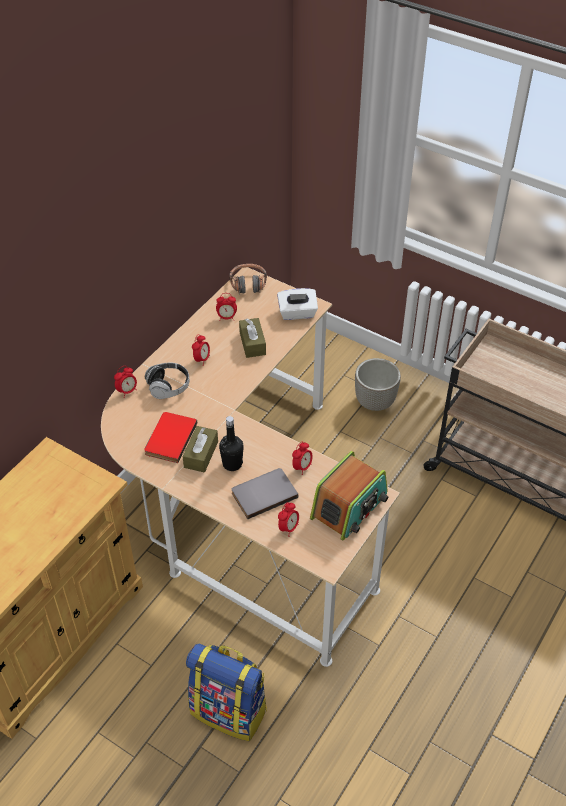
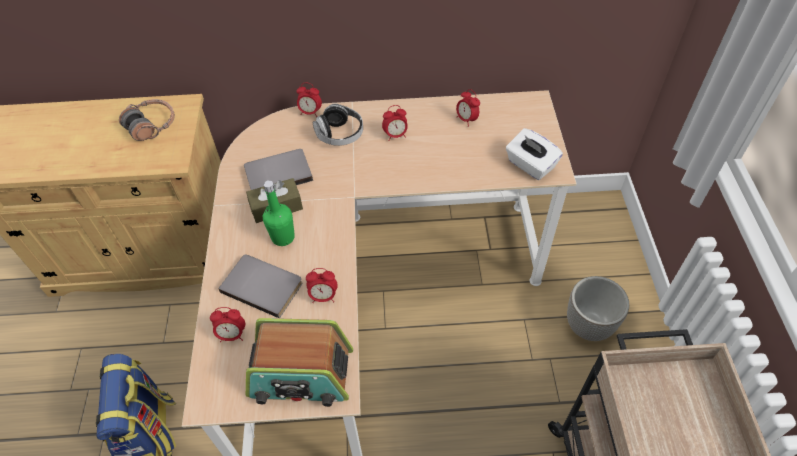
camera: 55 degrees right, 5 degrees up
(169, 438) = (278, 173): red book -> grey book
(232, 464) = (283, 237): black bottle -> green bottle
(248, 284) = (527, 107): headphones -> headphones (151, 126)
(252, 343) = (453, 157): brown tissue box -> none

